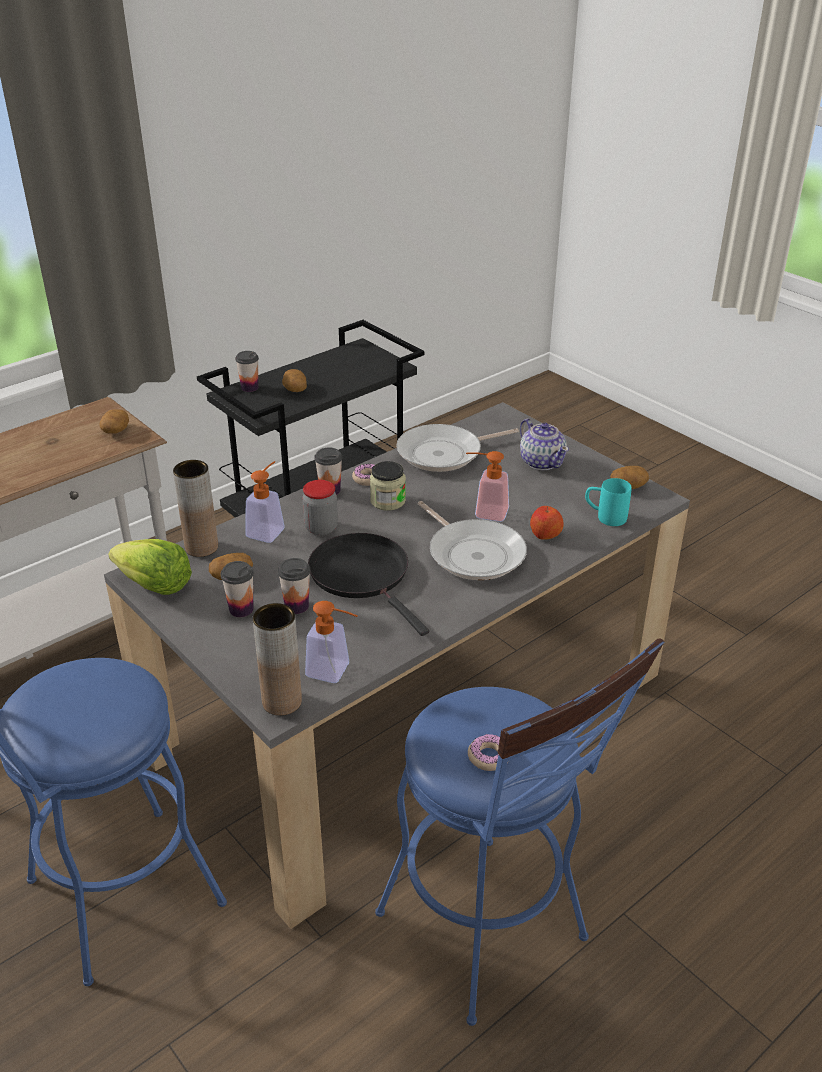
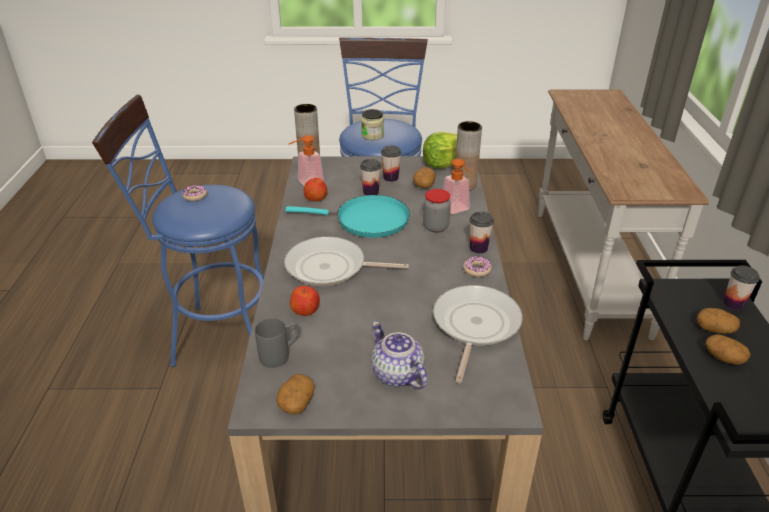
camera: 130 degrees right, 0 degrees up
(116, 430) = (640, 187): potato -> potato (723, 357)
(362, 640) = (316, 198): none -> apple
(363, 575) = (367, 220): black frying pan -> turquoise frying pan
(388, 501) = (436, 265): jar -> jar (372, 135)
(485, 512) = (367, 299): soap dispenser -> none
(542, 462) = (397, 375): teapot -> teapot turned 45 degrees clockwise
(605, 517) = (280, 354): turquoise mug -> grey mug

